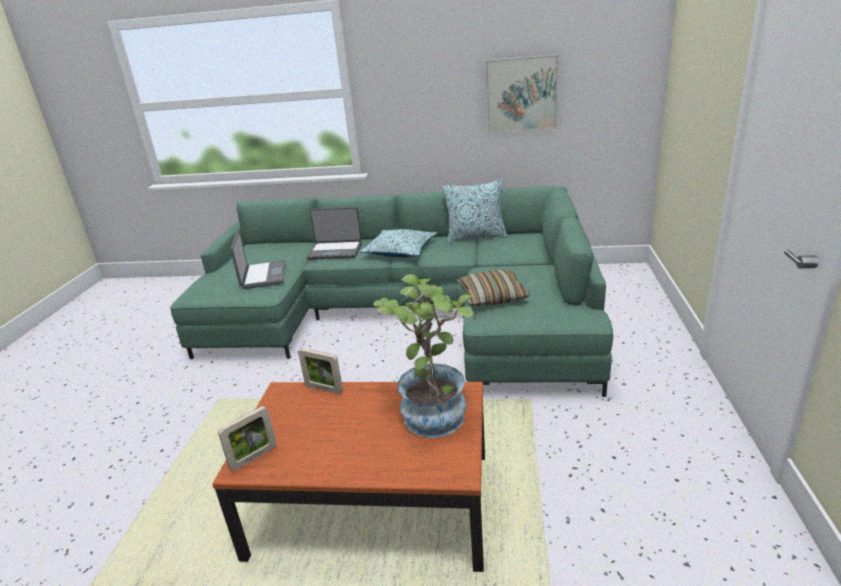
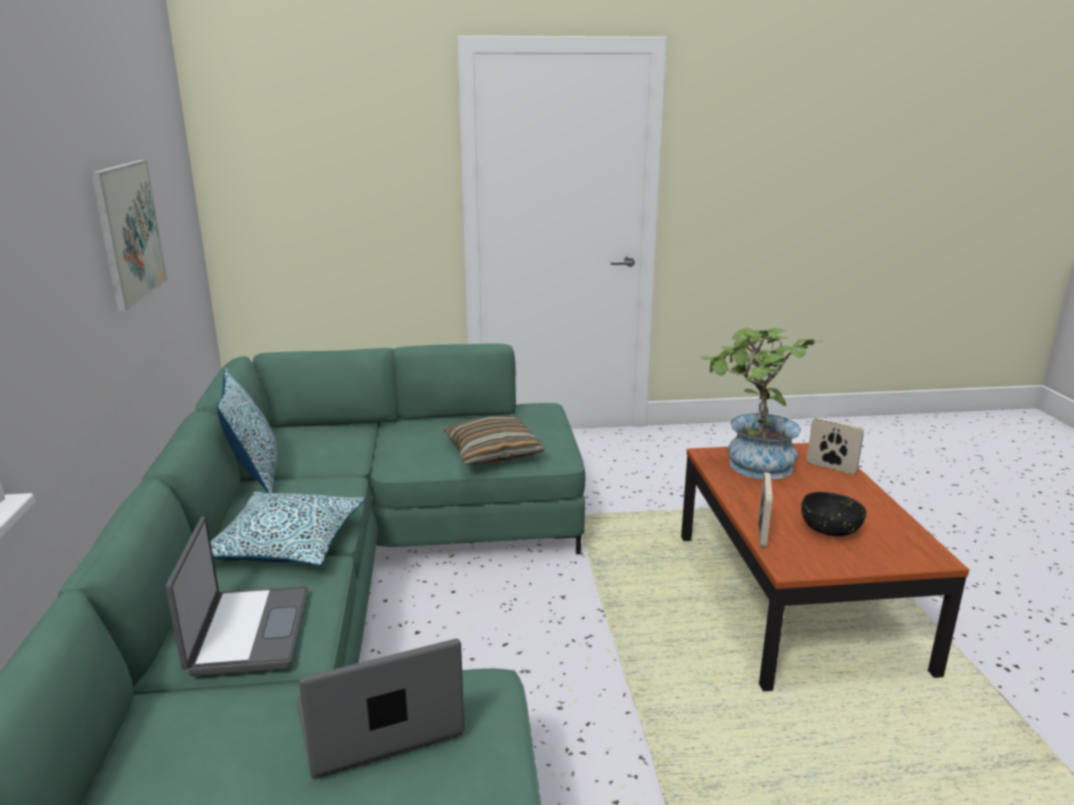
camera: 105 degrees left, 5 degrees down
(253, 457) = (910, 552): picture frame -> picture frame (831, 467)
(310, 425) = (831, 529): none -> black bowl

